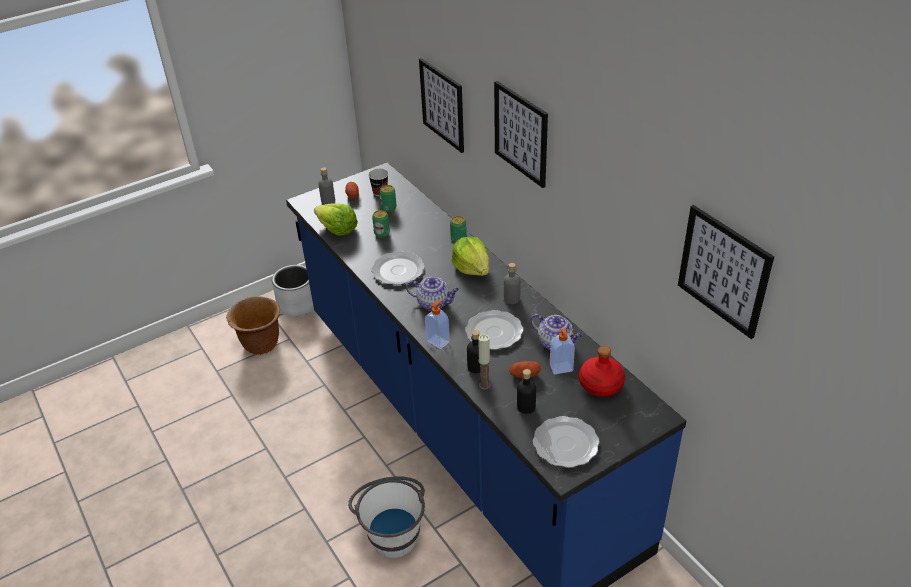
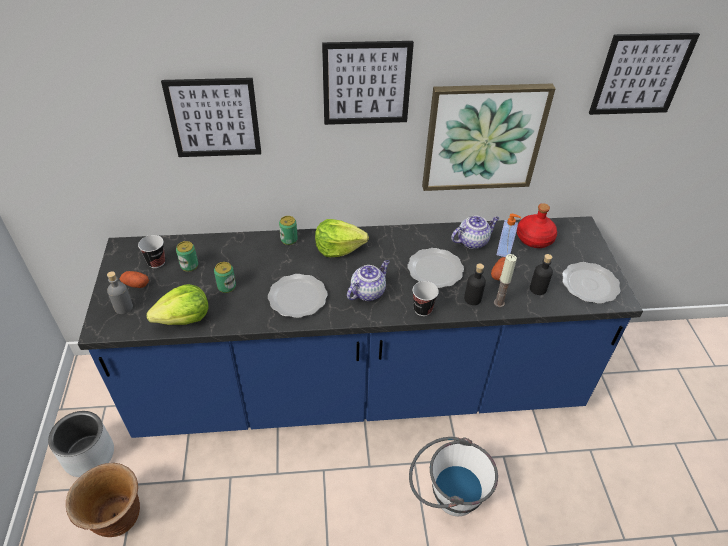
camera: 65 degrees left, 5 degrees up
(438, 341) = (422, 309): soap dispenser -> cup
(512, 299) = (400, 242): grey bottle -> none
(597, 246) = (483, 137): none -> picture

